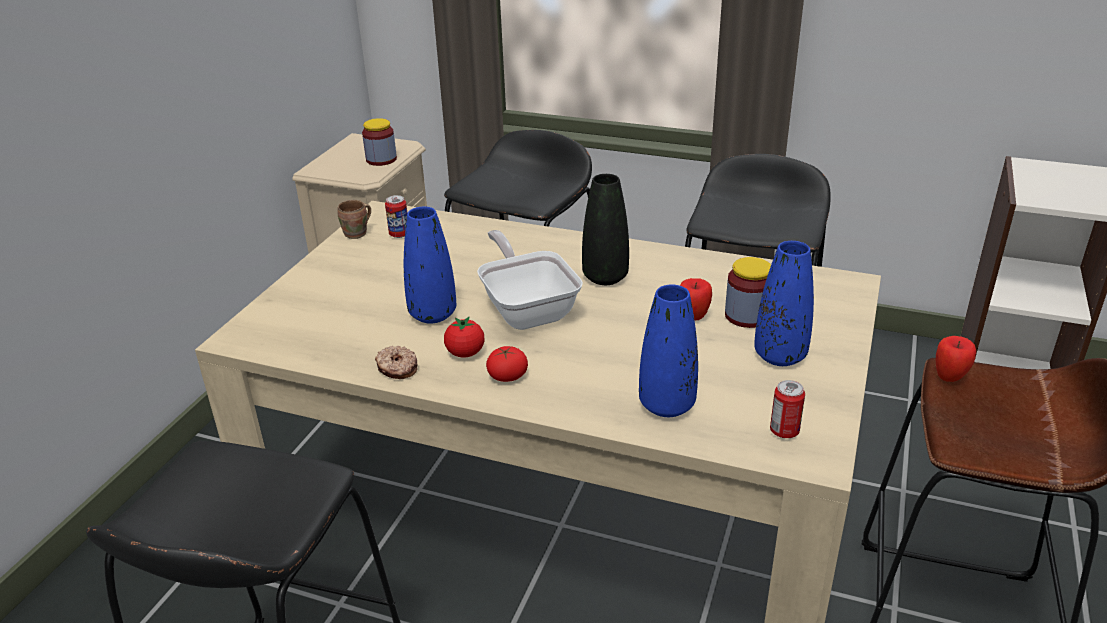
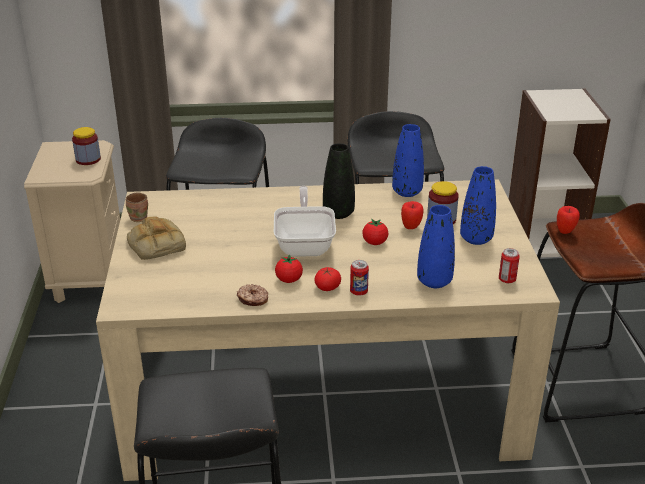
camera: 25 degrees left, 0 degrees up
(345, 269) = (155, 244): none -> bread
(399, 234) = (172, 212): can -> can (358, 292)
(432, 314) = (245, 261): blue vase -> blue vase (407, 192)
(527, 309) = (305, 244): frying pan -> frying pan turned 45 degrees clockwise
(623, 328) = (375, 242): none -> tomato

